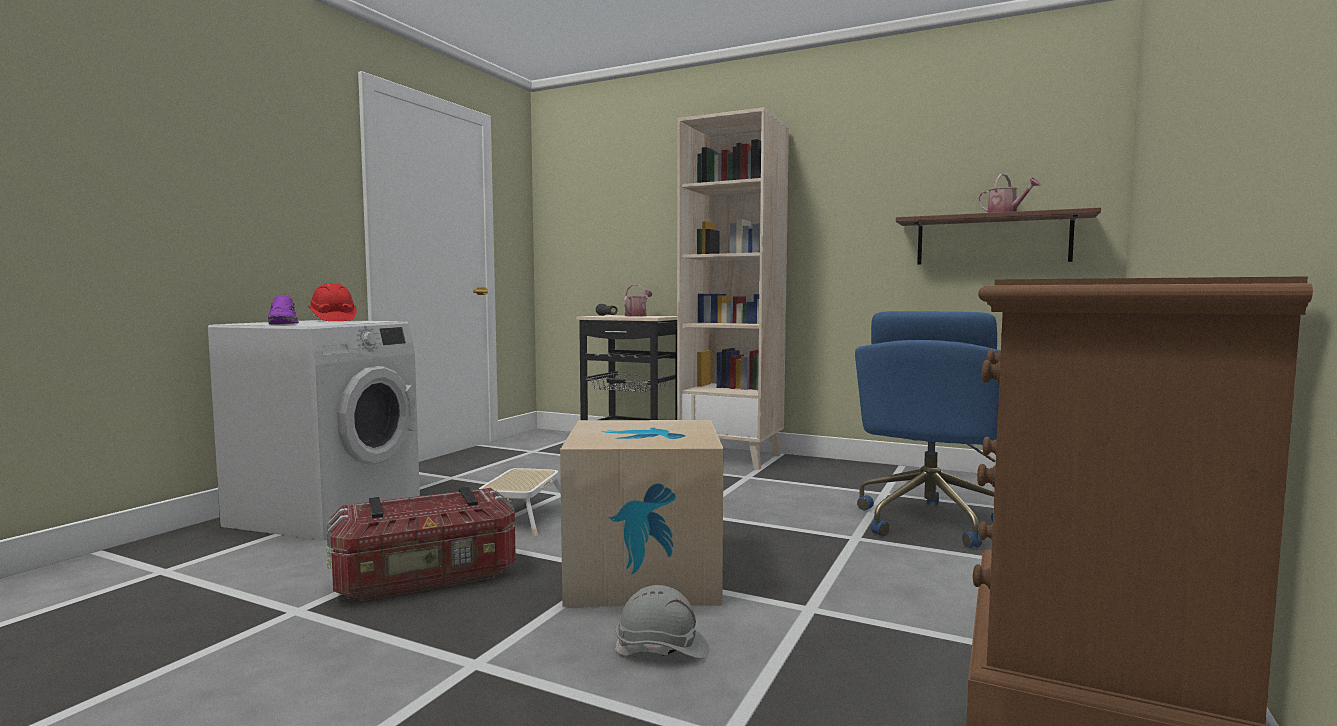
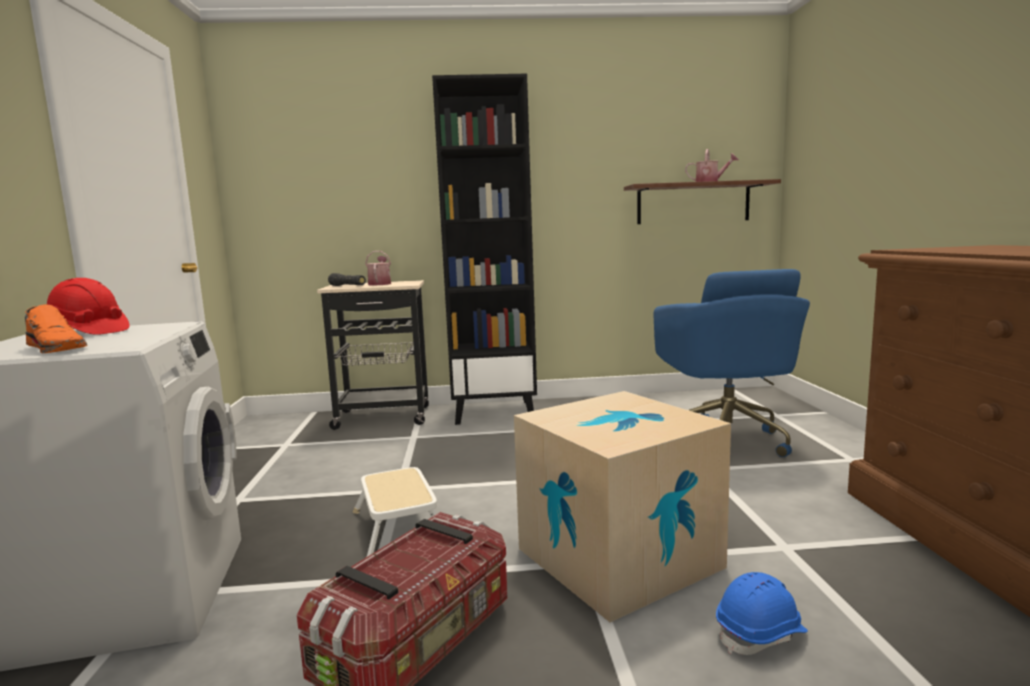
camera: 30 degrees left, 5 degrees up
(285, 323) = (58, 348): purple shoe -> orange shoe
(662, 650) = (761, 634): grey hard hat -> blue hard hat
(732, 457) = (494, 412): beige bookcase -> black bookcase

